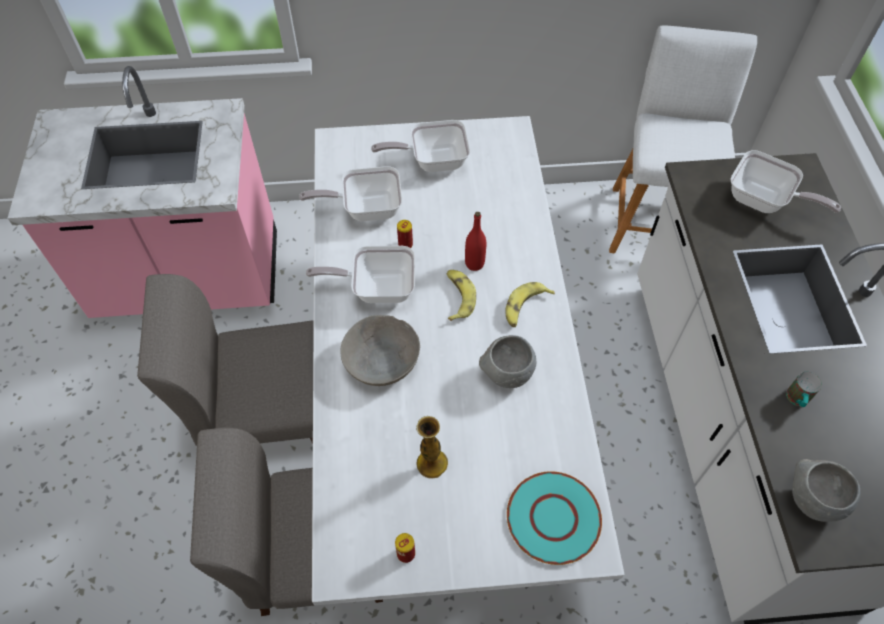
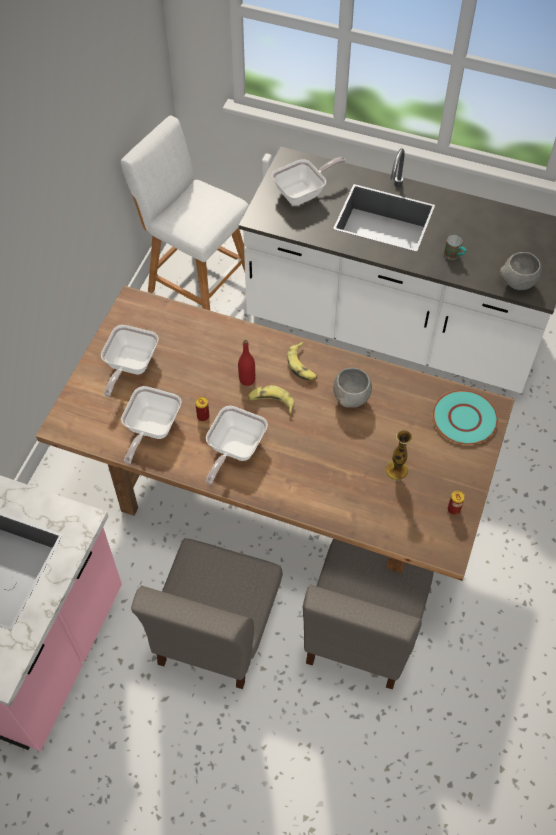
camera: 65 degrees left, 0 degrees up
(381, 361) = (300, 471): grey bowl -> none
(441, 401) = (276, 496): white dining table -> brown dining table

